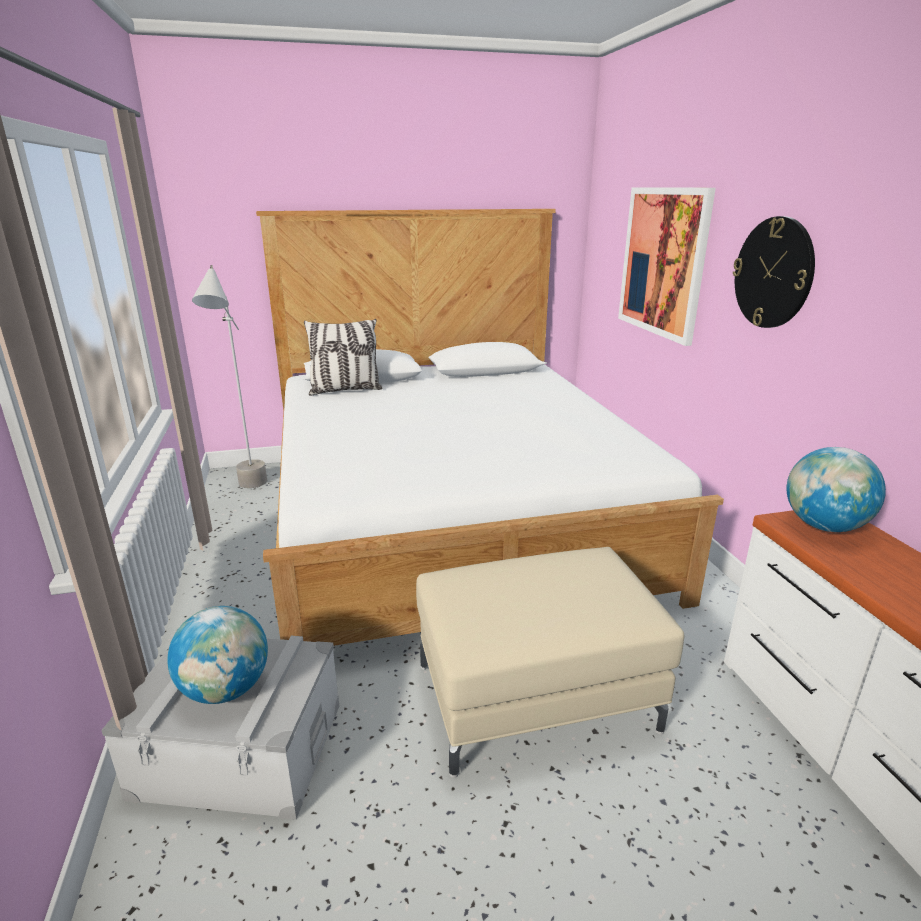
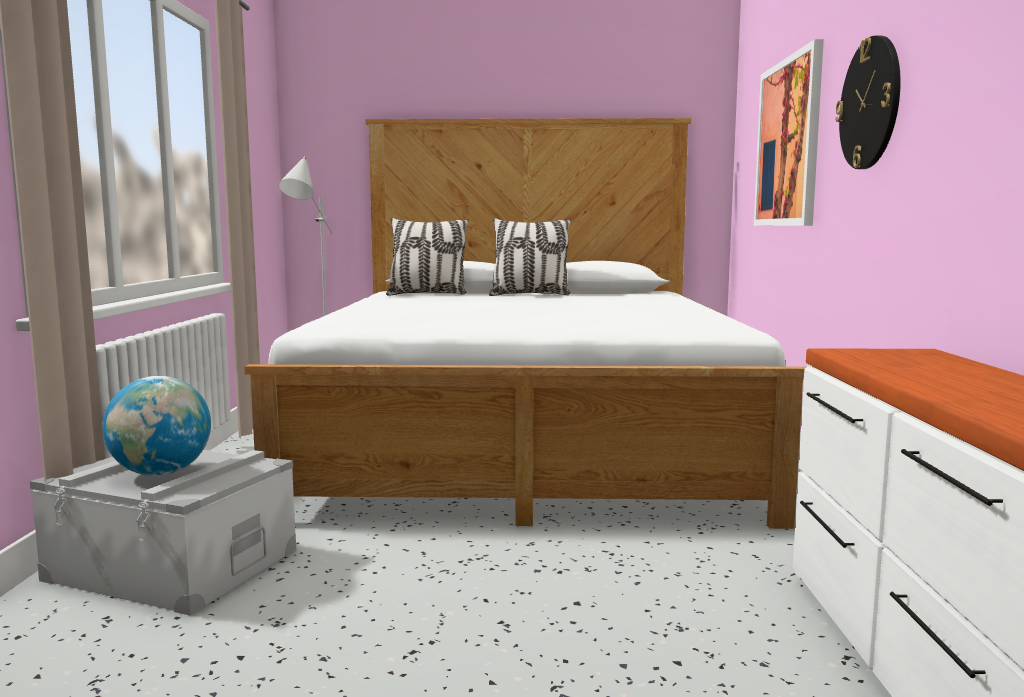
camera: 15 degrees right, 15 degrees down
(435, 384) = (530, 295): none -> pillow
(535, 695) = (524, 569): beige ottoman -> none
(824, 526) = (892, 355): globe -> none

